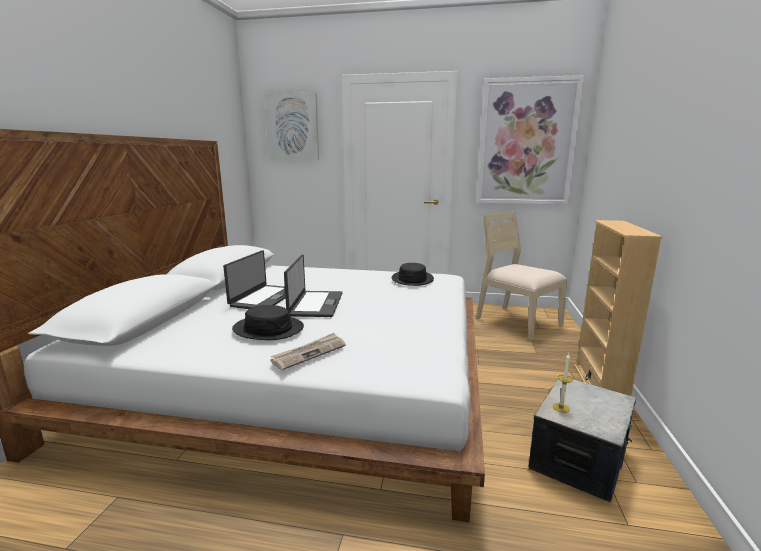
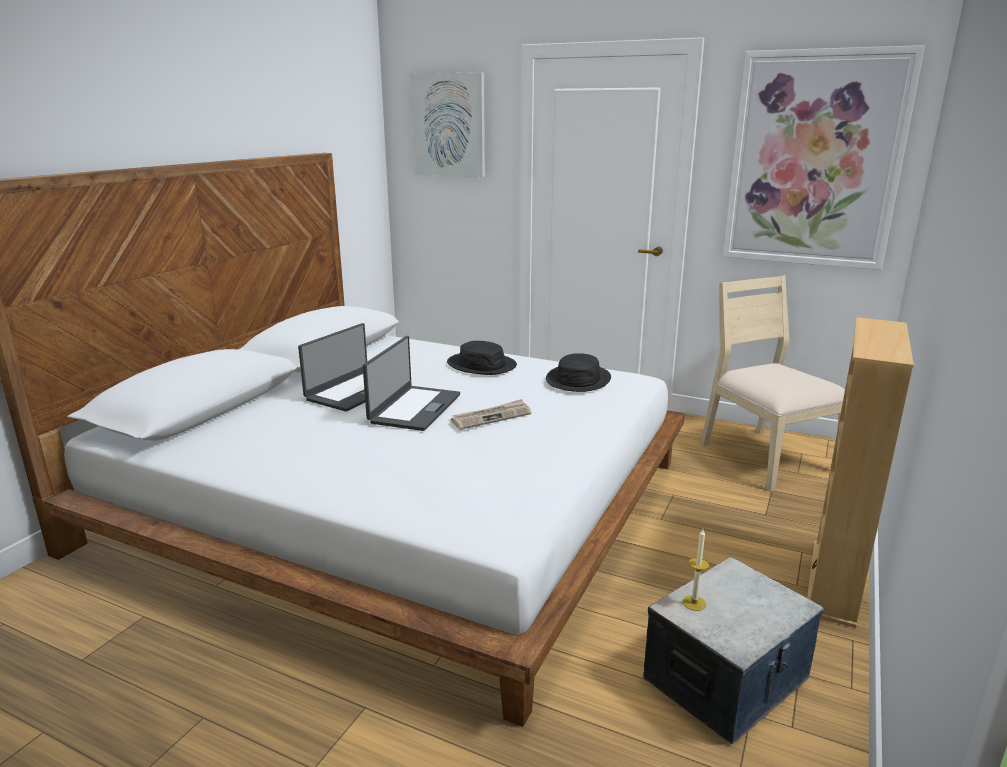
camera: 15 degrees right, 5 degrees up
(268, 329) = (335, 439): black hat -> black hat (482, 365)
(309, 353) = (363, 480): newspaper -> newspaper (491, 417)

